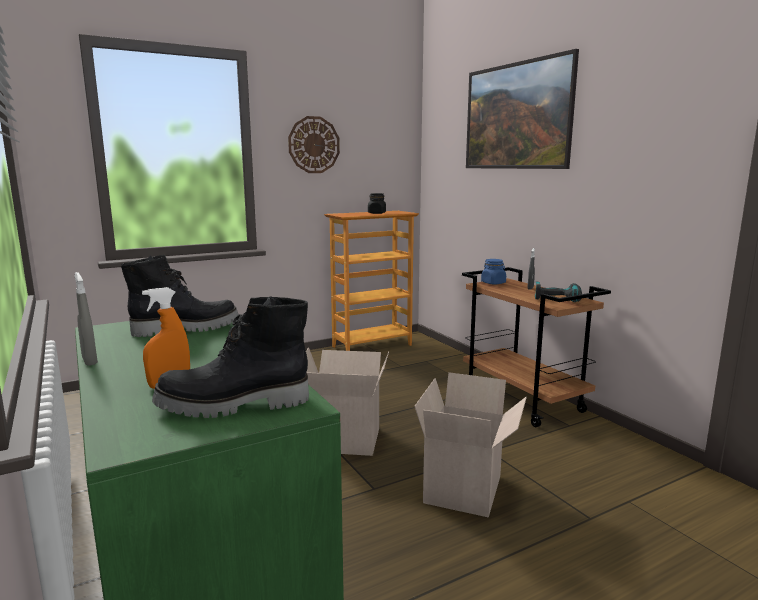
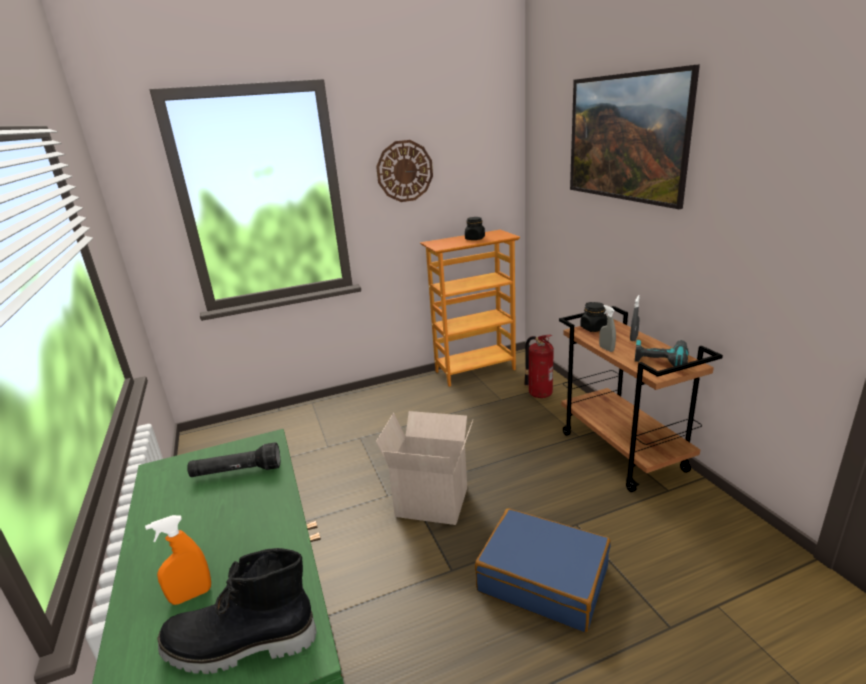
camera: 10 degrees right, 10 degrees up
(89, 361) = (133, 538): grey spray bottle -> grey spray bottle (606, 349)
(186, 329) = (237, 472): black boot -> black flashlight
(437, 361) = (539, 393): none -> fire extinguisher
(465, 490) = (543, 579): cardboard box -> blue suitcase
(493, 283) = (594, 328): blue jar -> black jar

